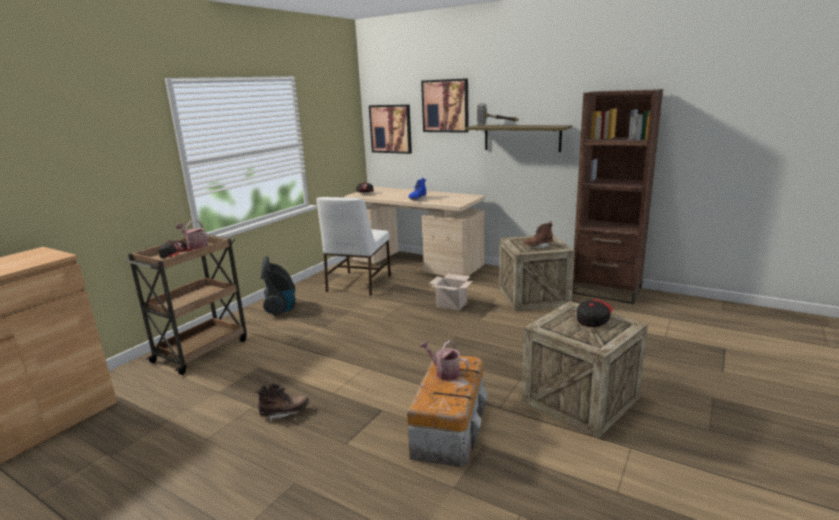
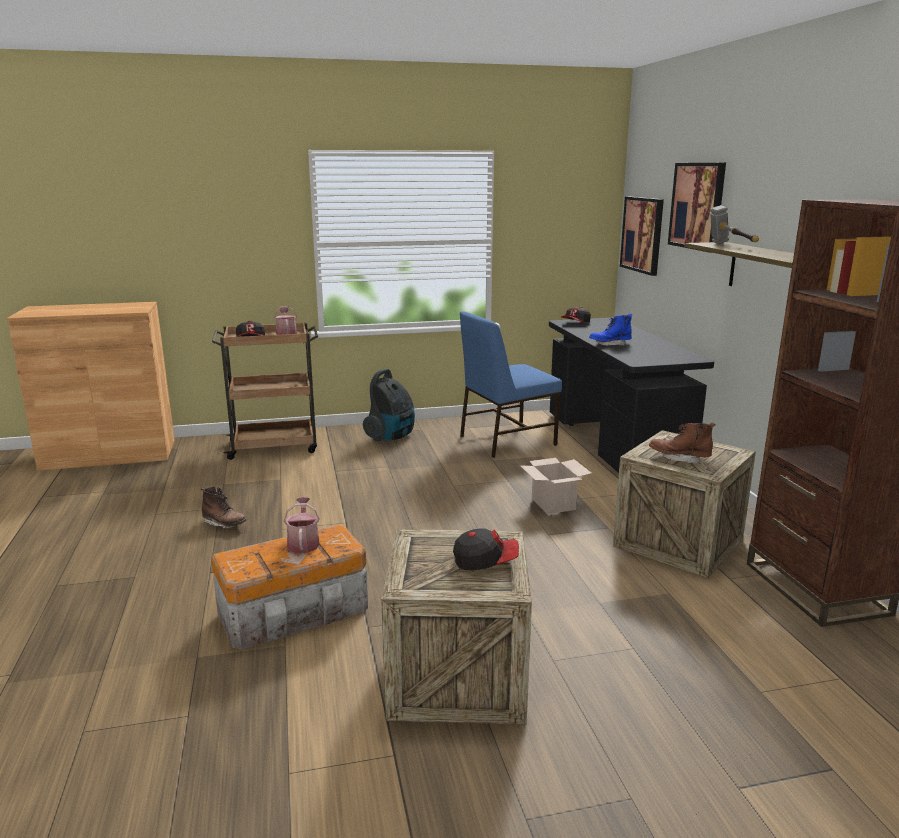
camera: 45 degrees right, 0 degrees up
(358, 284) = (505, 440): white chair -> blue chair
(416, 264) = (614, 443): beige desk -> black desk

